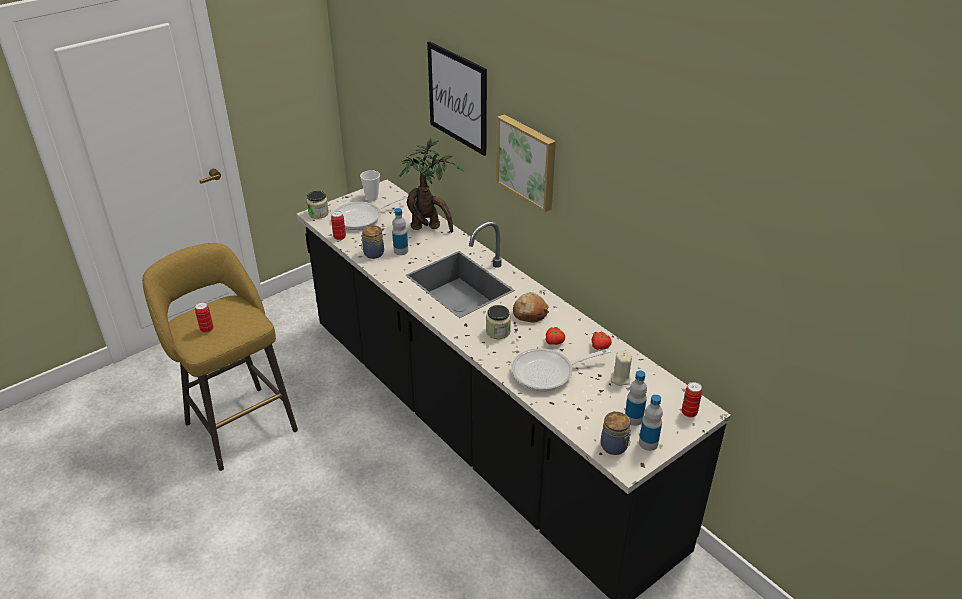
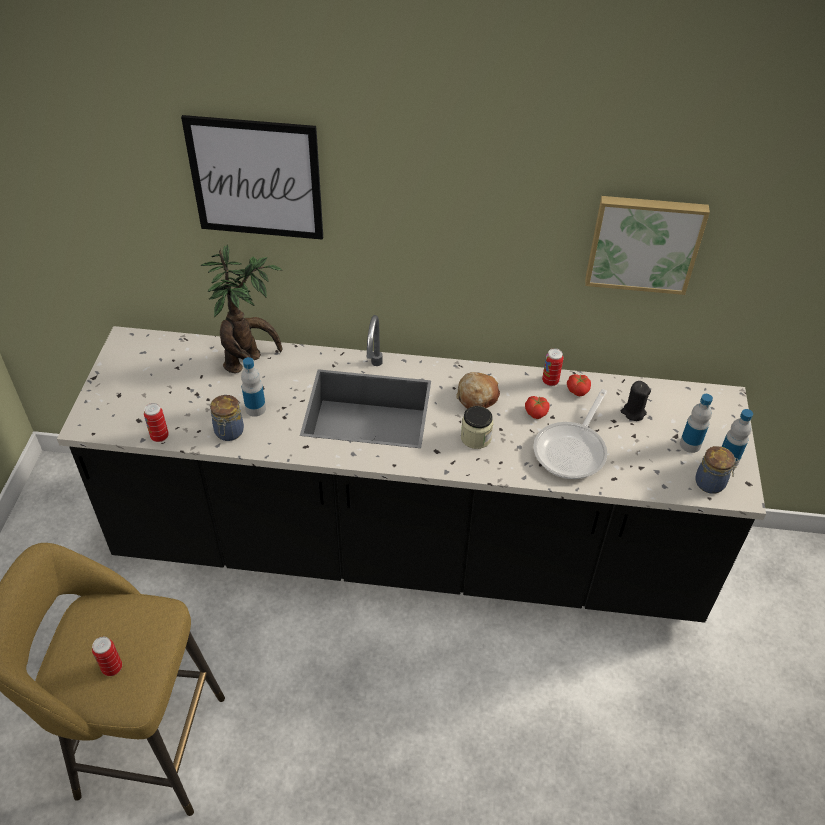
camera: 45 degrees left, 10 degrees up
(318, 213) = (88, 421): jar -> none
(362, 218) = (153, 394): frying pan -> none
(372, 198) = (129, 361): cup -> none
(528, 161) = (408, 223): picture -> picture (644, 243)
(620, 379) = (633, 412): beige candle -> black candle
(689, 413) = (718, 407): can -> can (550, 381)

